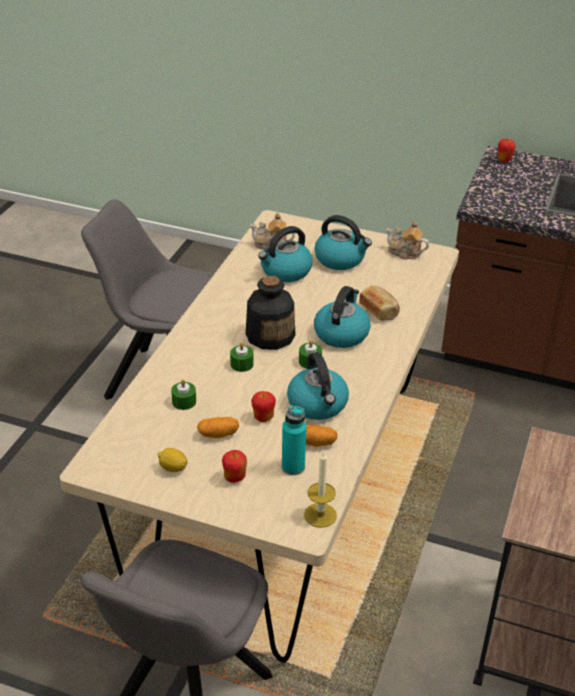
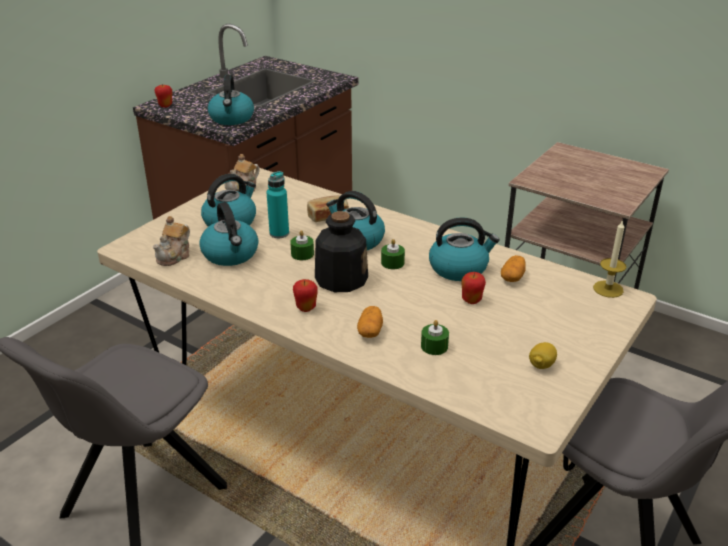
camera: 75 degrees left, 5 degrees down
(218, 434) = (492, 330): potato -> potato (370, 331)
(234, 478) = (558, 328): apple -> apple (306, 308)
(242, 364) = (382, 302): green candle -> green candle (302, 254)
(293, 467) = (545, 294): turquoise bottle -> turquoise bottle (279, 233)
(501, 201) = (232, 118): none -> kettle

